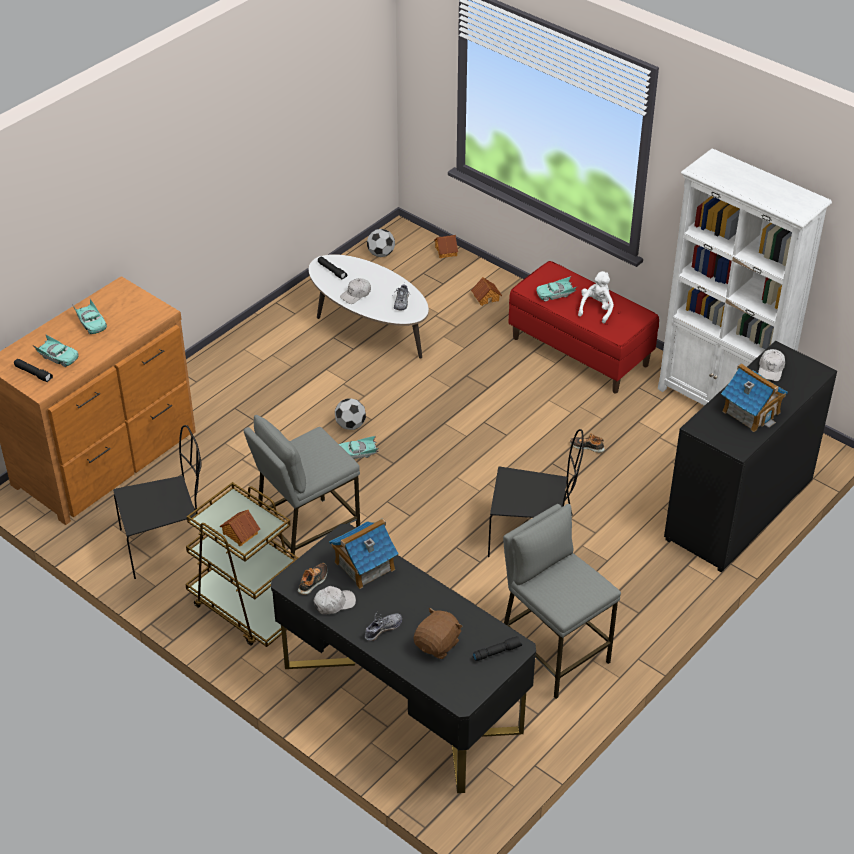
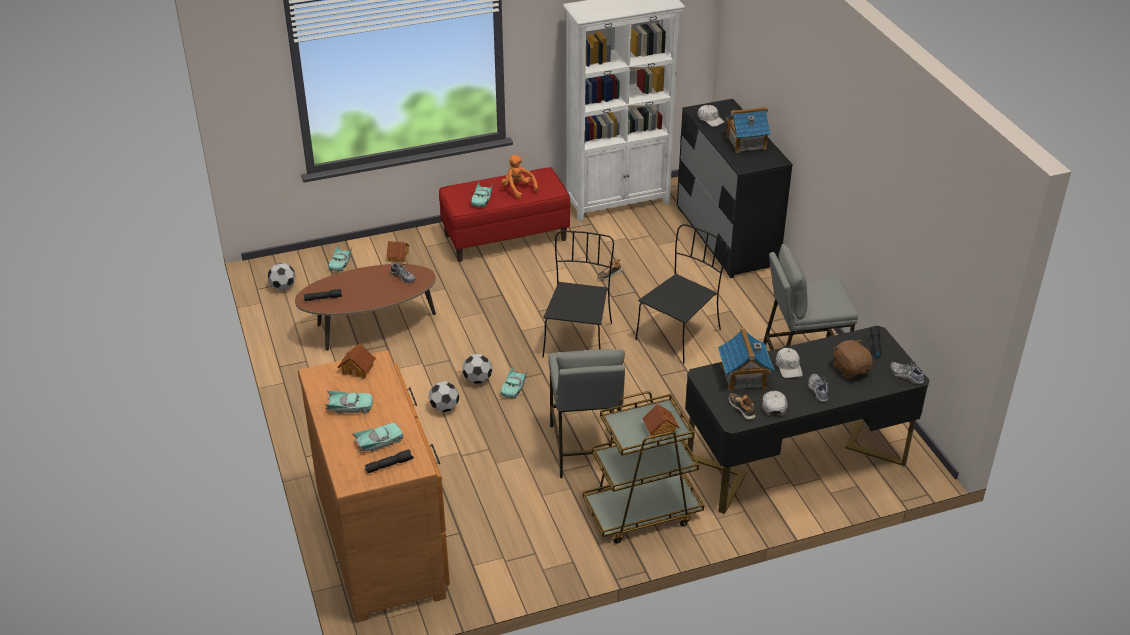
camera: 60 degrees left, 5 degrees down
(168, 543) = (527, 536): black chair -> black chair (578, 339)
(296, 421) = (444, 408): none -> football
(356, 294) = (368, 296): white cap -> white cap (788, 367)
(369, 329) = (370, 328): white coffee table -> brown coffee table
(444, 269) = (340, 263): none -> turquoise toy car
(446, 251) = (319, 254): toy house -> toy house (358, 368)
(460, 694) = (906, 376): none -> shoe
(596, 309) = (518, 189): white plush toy -> orange plush toy

